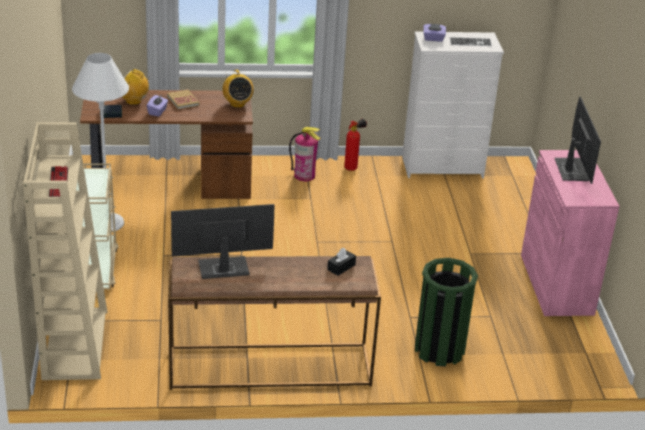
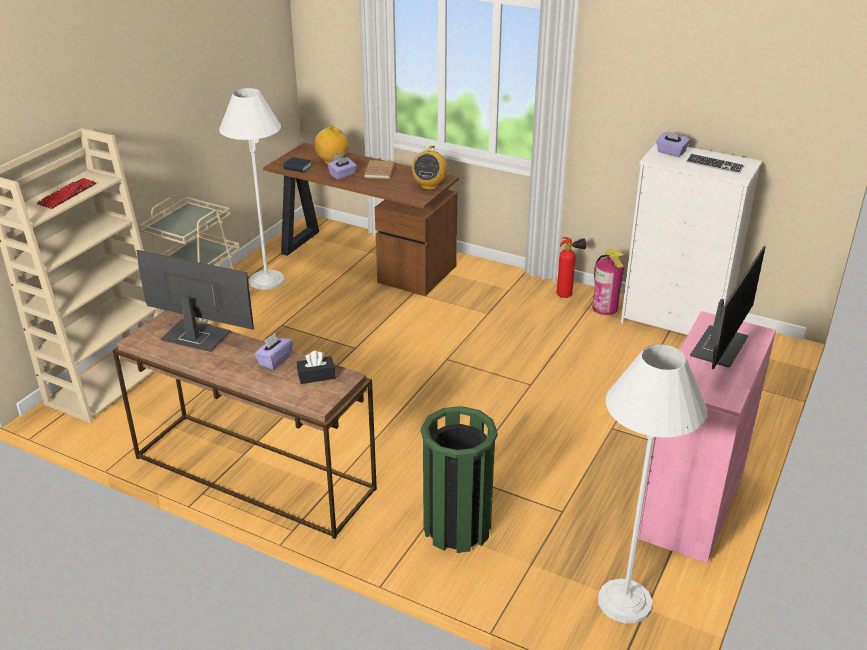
camera: 35 degrees right, 0 degrees up
(300, 266) = (274, 360): none -> purple tissue box
(304, 175) = (506, 289): fire extinguisher -> fire extinguisher (605, 308)
(572, 353) = (625, 601): none -> white floor lamp

